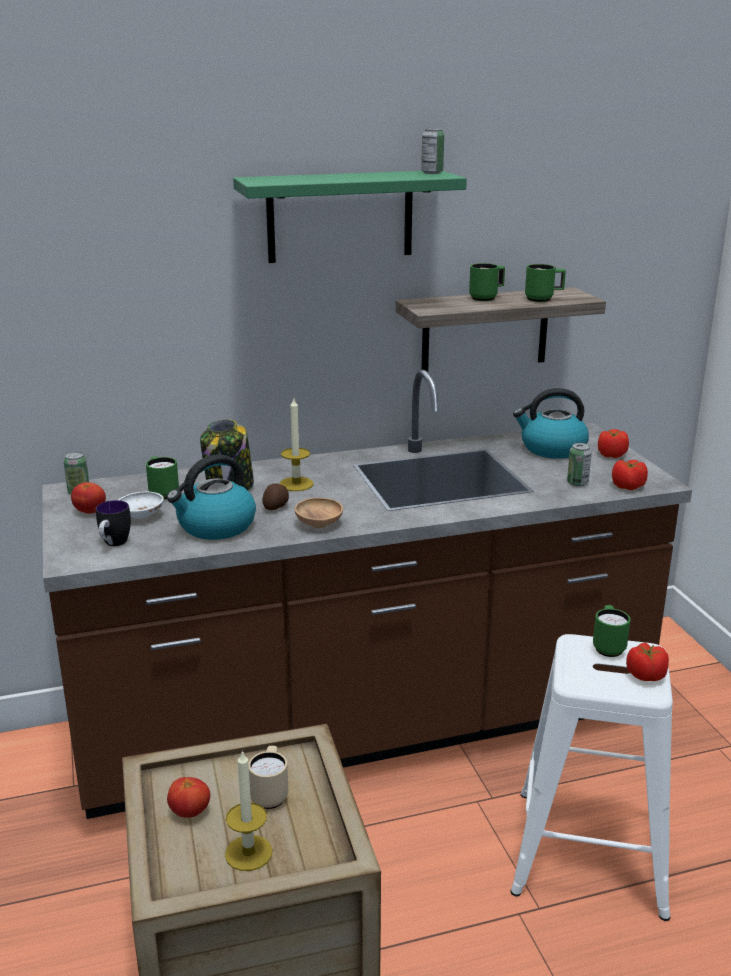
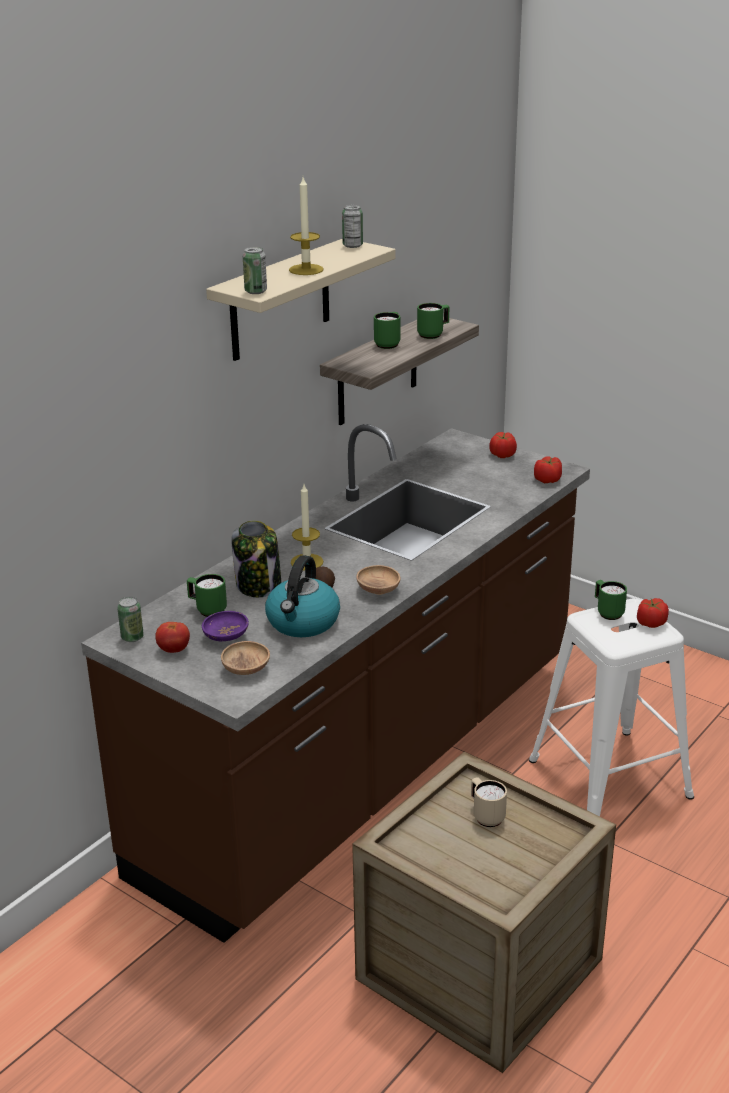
camera: 35 degrees left, 5 degrees up
(113, 544) = (246, 669): mug -> brown bowl
(141, 516) = (226, 637): white bowl -> purple bowl
(190, 812) = (449, 854): tomato -> none
(248, 853) = (521, 857): candle -> candle (306, 269)
(340, 216) = (280, 301): green shelf -> beige shelf
(552, 449) = (454, 463): kettle -> none
(577, 483) = (511, 488): can -> can (255, 291)

